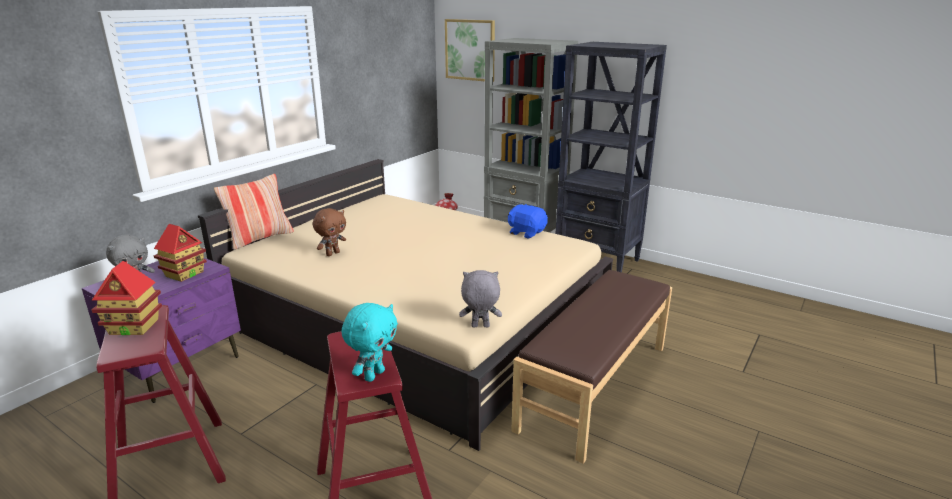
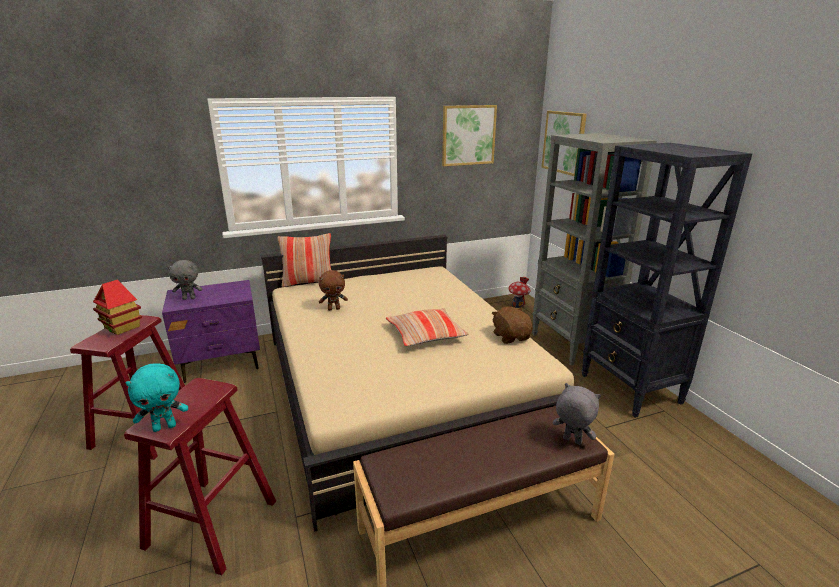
camera: 35 degrees right, 0 degrees up
(184, 274) = (223, 297): toy house -> none
(379, 48) = (468, 135): none -> picture
(456, 250) = (425, 335): none -> pillow
(480, 327) = (344, 417): grey plush toy -> grey plush toy (571, 441)
(526, 232) = (511, 337): blue plush toy -> brown plush toy

